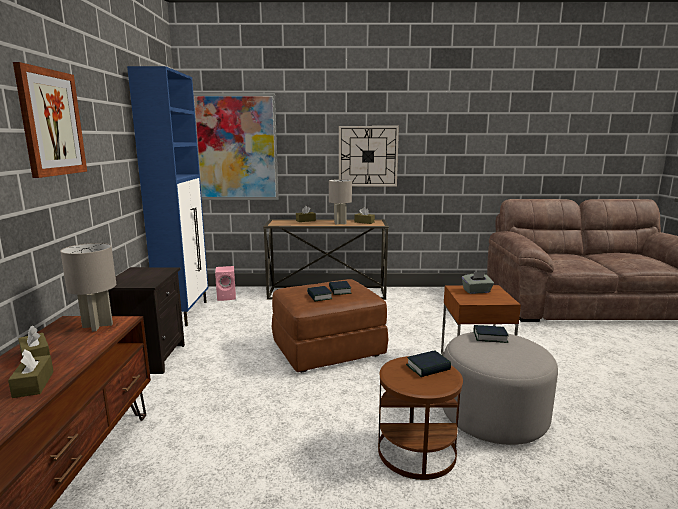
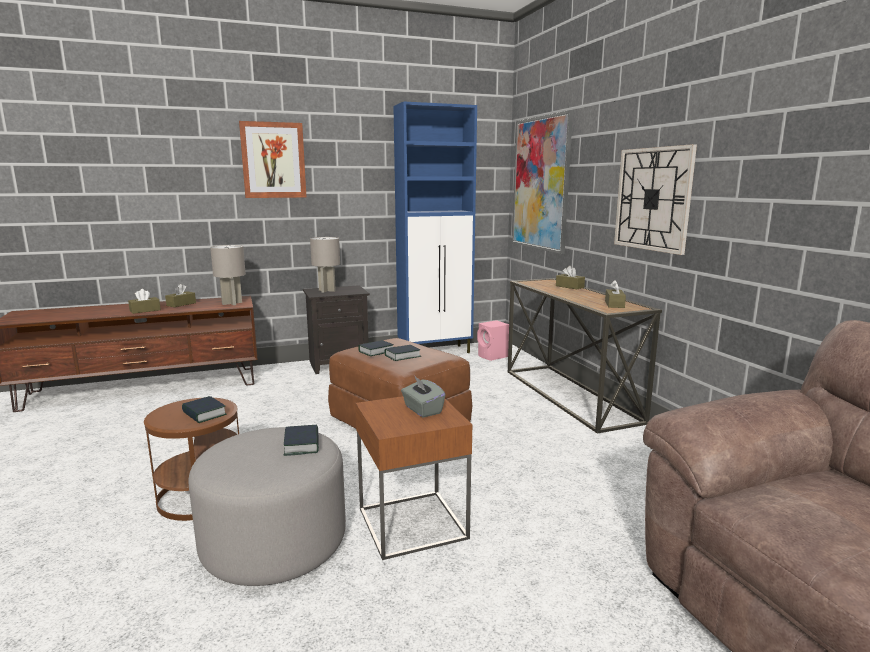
camera: 70 degrees right, 0 degrees up
(340, 223) = (585, 297): grey table lamp -> grey table lamp (327, 290)

